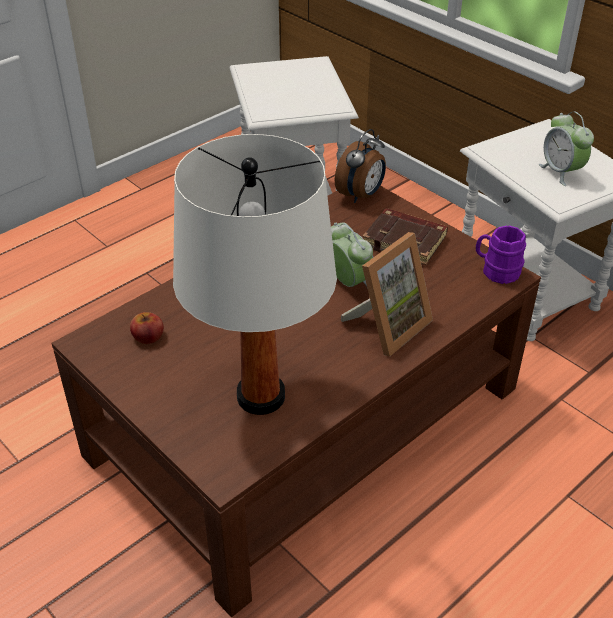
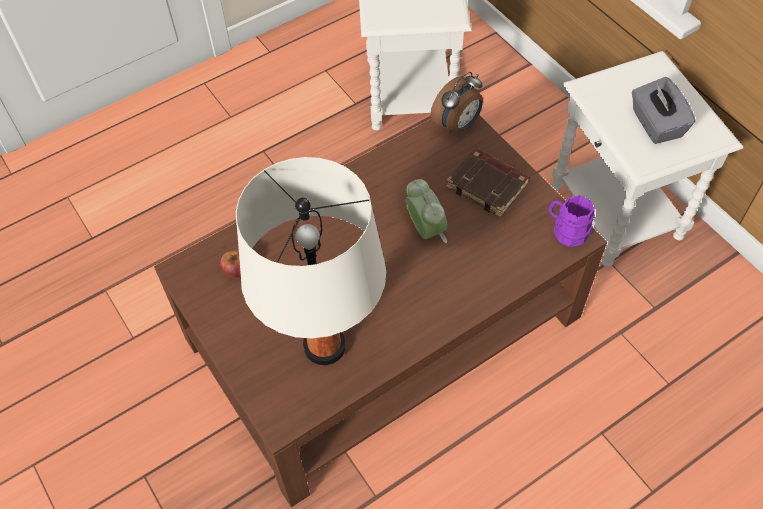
camera: 10 degrees right, 15 degrees up
(387, 326) = (450, 283): picture frame -> none
(561, 172) = (655, 124): alarm clock -> grey tissue box

